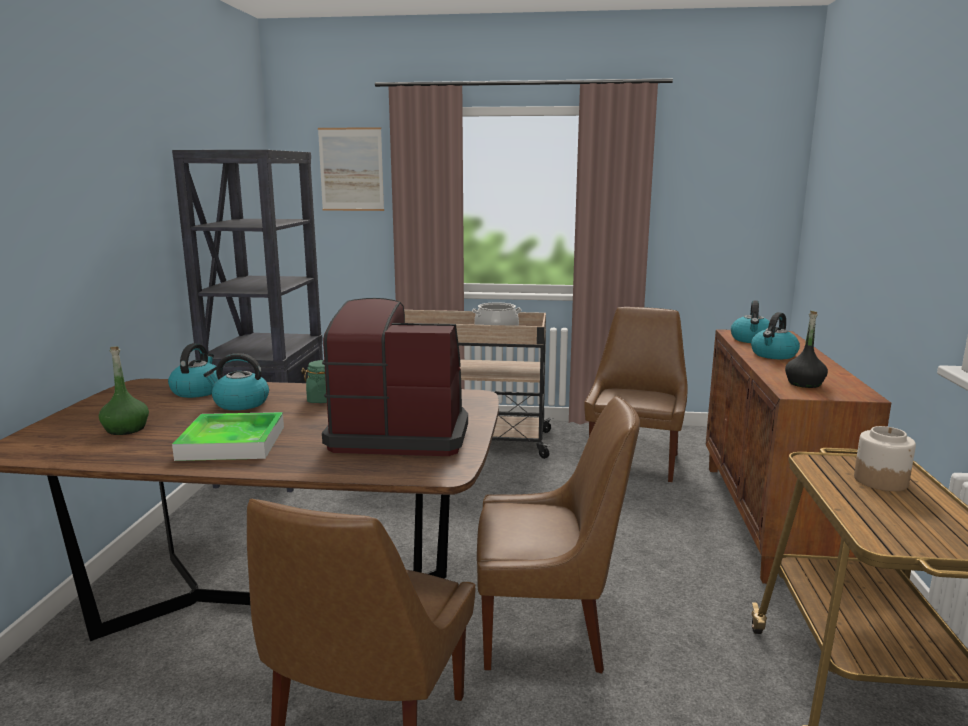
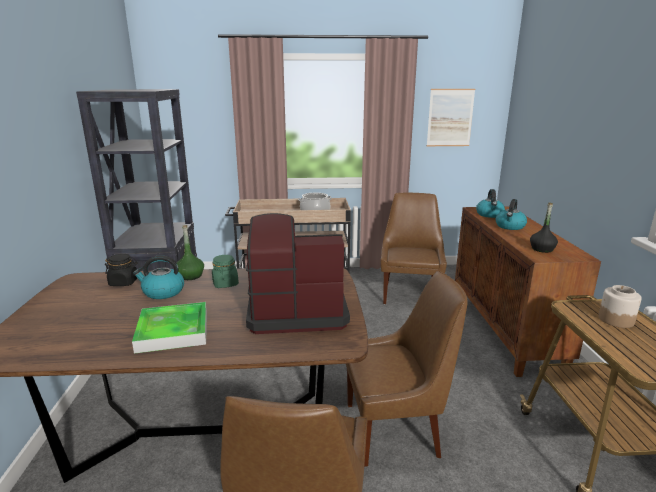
camera: 10 degrees left, 5 degrees up
(126, 429) = (81, 325): green bottle -> green bottle (190, 276)
(197, 391) = (124, 282): kettle -> black jar
(351, 169) = (201, 98): picture -> picture (450, 118)

